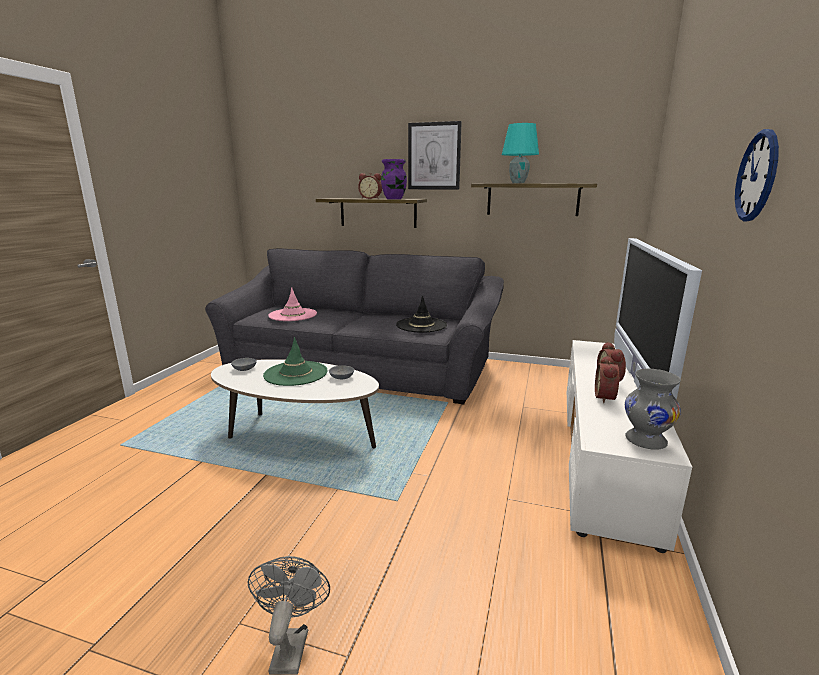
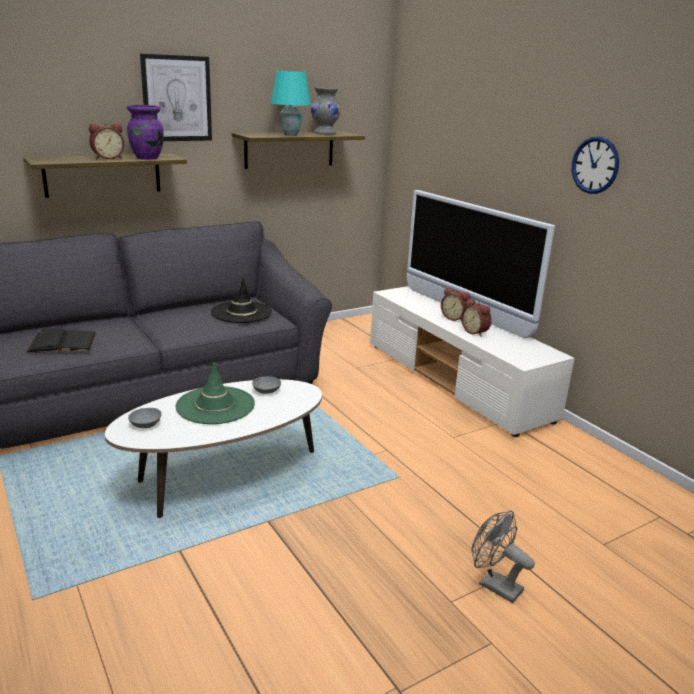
camera: 50 degrees left, 5 degrees up
(293, 315) = (62, 343): pink hat -> black book
(645, 440) = (537, 351): grey vase -> grey vase (324, 133)

